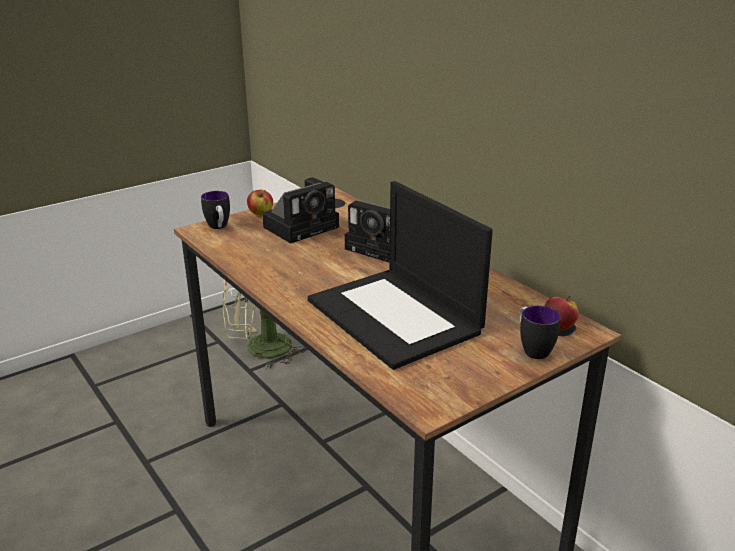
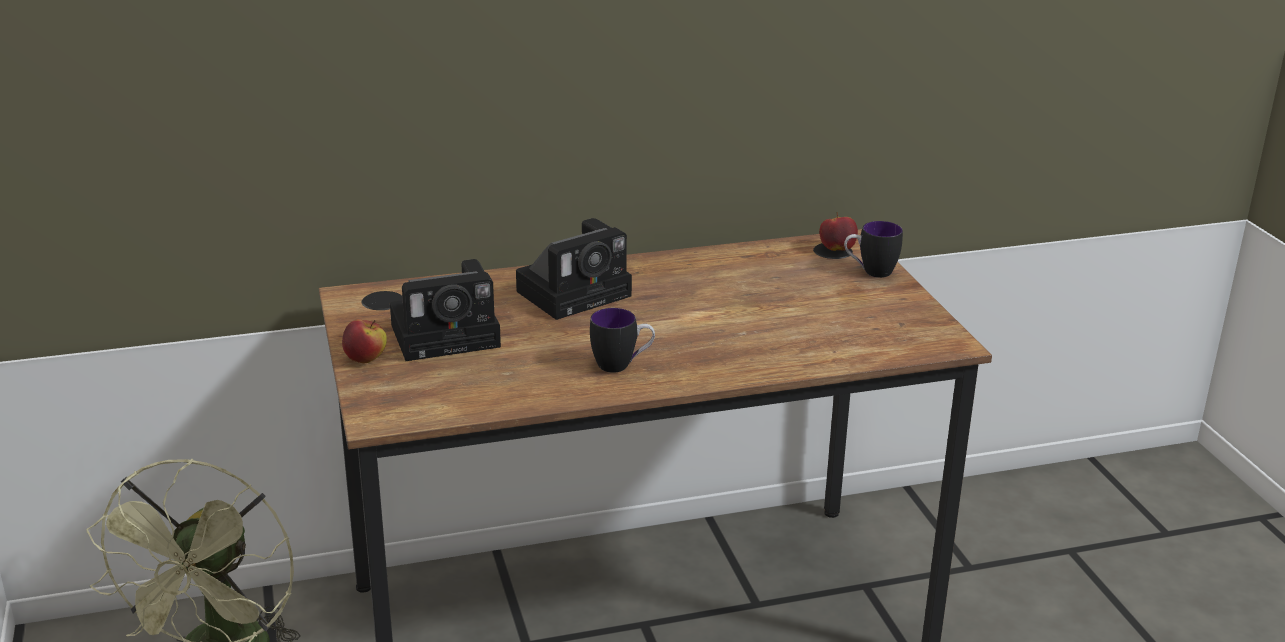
camera: 70 degrees left, 0 degrees up
(219, 227) = (386, 400): mug -> mug (622, 365)
(303, 226) = (450, 334): camera -> camera turned 90 degrees clockwise
(396, 316) = (763, 323): laptop -> none

